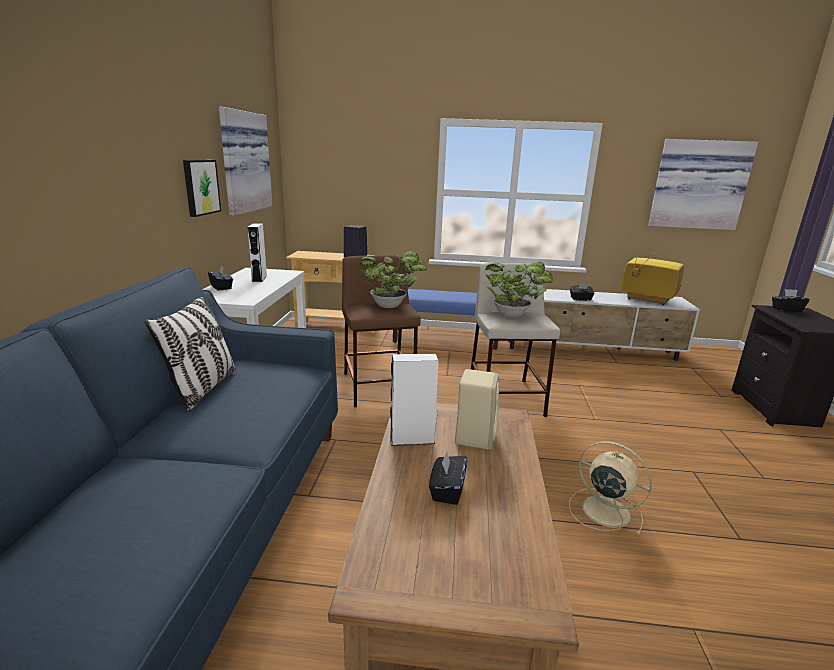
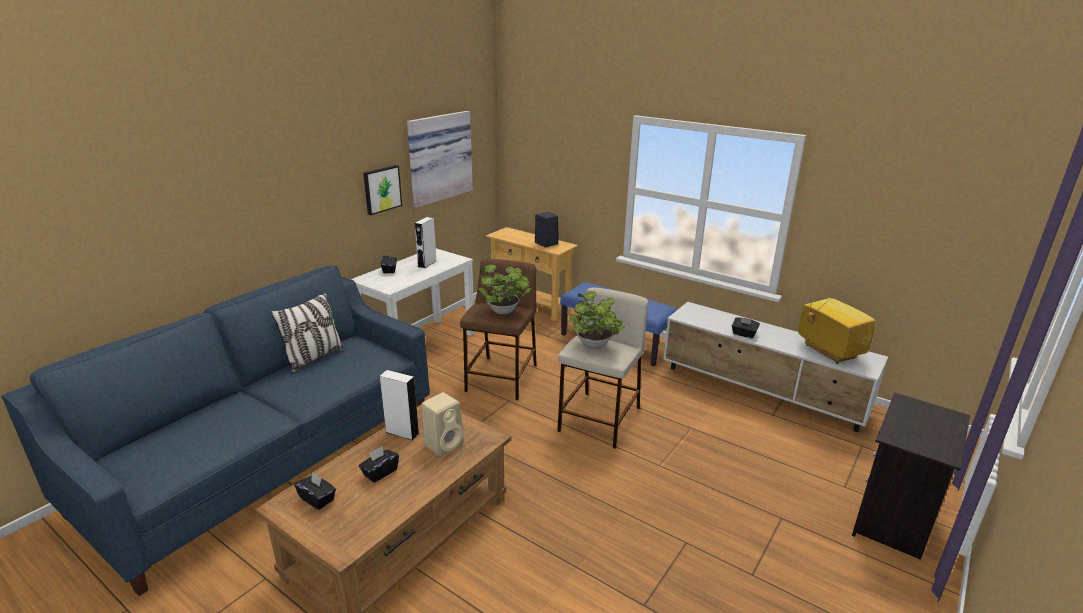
camera: 30 degrees right, 5 degrees up
(603, 510) = (558, 539): beige fan -> none
(698, 185) = (928, 222): picture -> none
(786, 309) = (927, 409): black tissue box -> black tissue box (317, 499)

